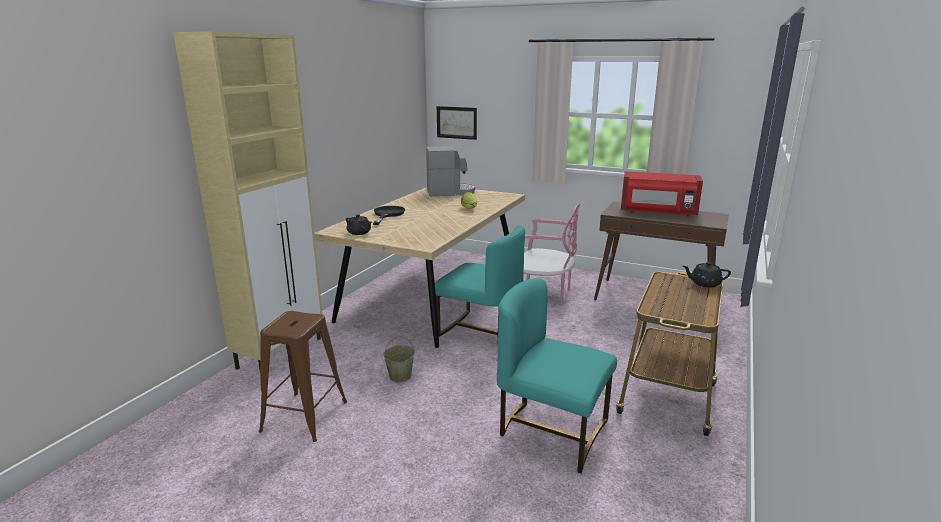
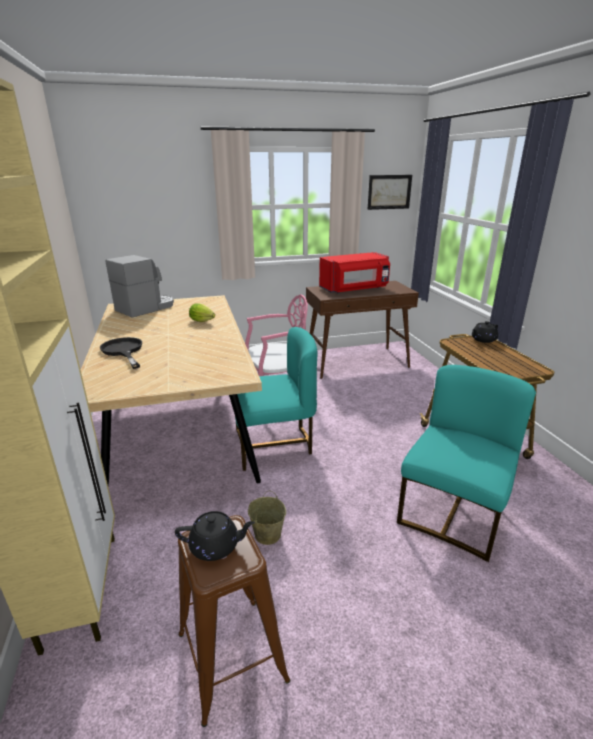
camera: 40 degrees left, 5 degrees up
(359, 233) = (132, 384): black teapot -> black teapot (216, 546)
(456, 122) = (116, 227): picture -> picture (389, 192)
(551, 431) = (453, 513): turquoise chair -> turquoise chair turned 135 degrees clockwise

